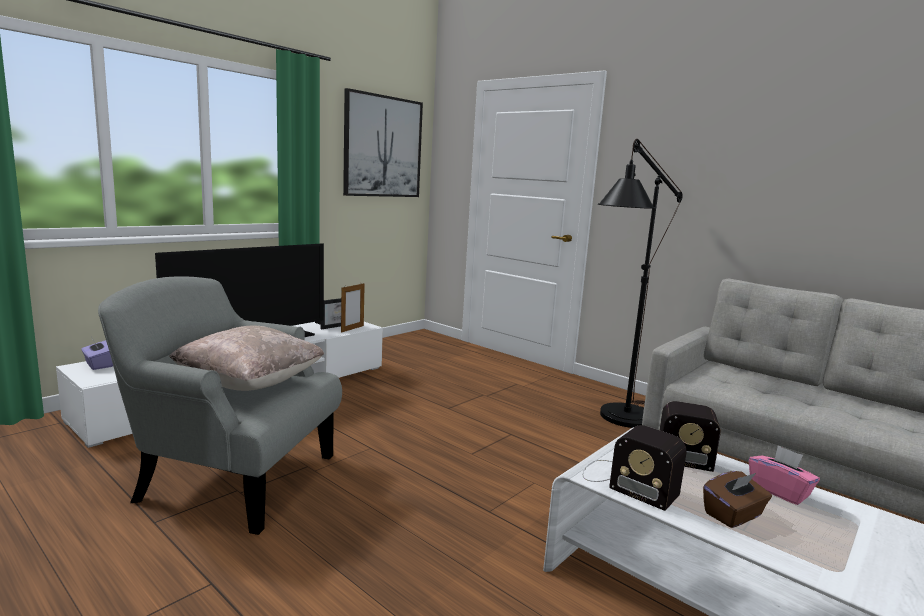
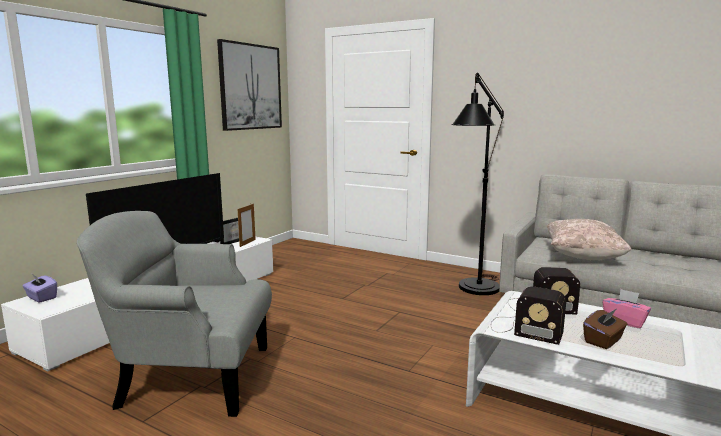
camera: 10 degrees left, 0 degrees up
(250, 383) = (203, 295): beige pillow -> beige pillow (583, 256)

